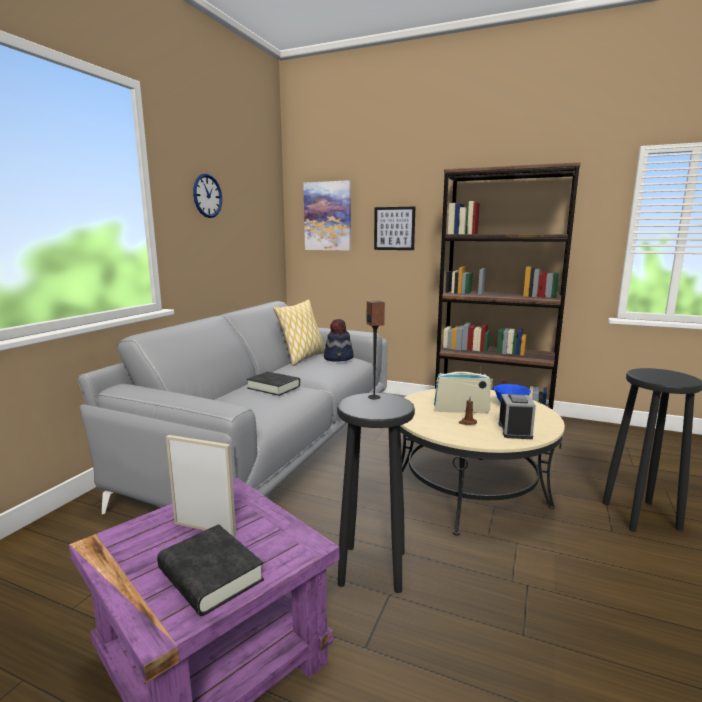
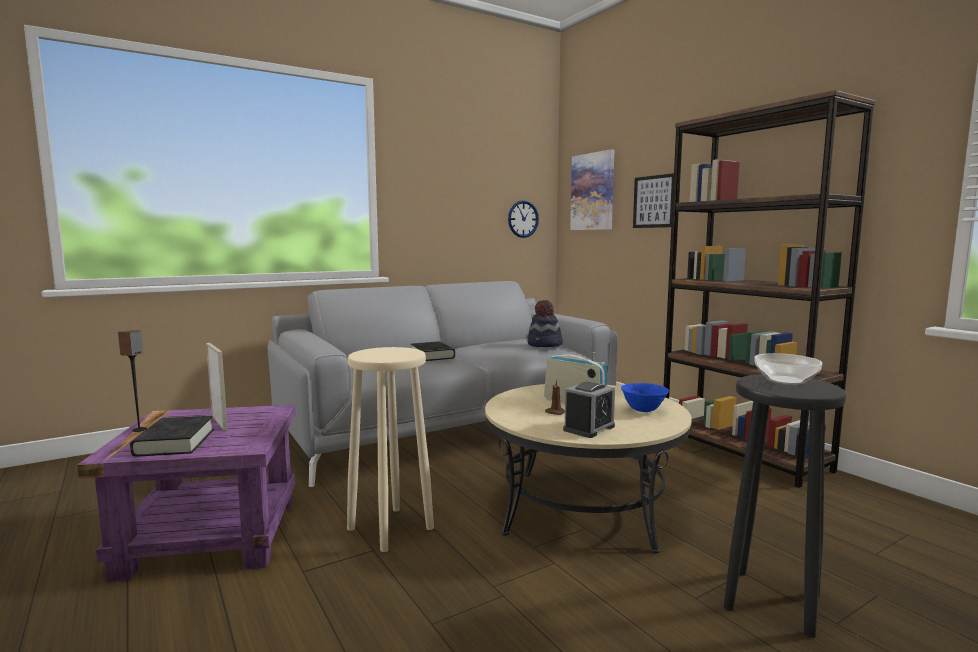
camera: 35 degrees right, 5 degrees down
(207, 196) = (444, 174): wall clock -> wall clock (523, 219)
(302, 358) = (510, 341): pillow -> none
(372, 567) = (391, 528): black stool -> beige stool
(374, 397) = (401, 350): speaker -> speaker (139, 429)
(654, 373) = (787, 380): none -> bowl

